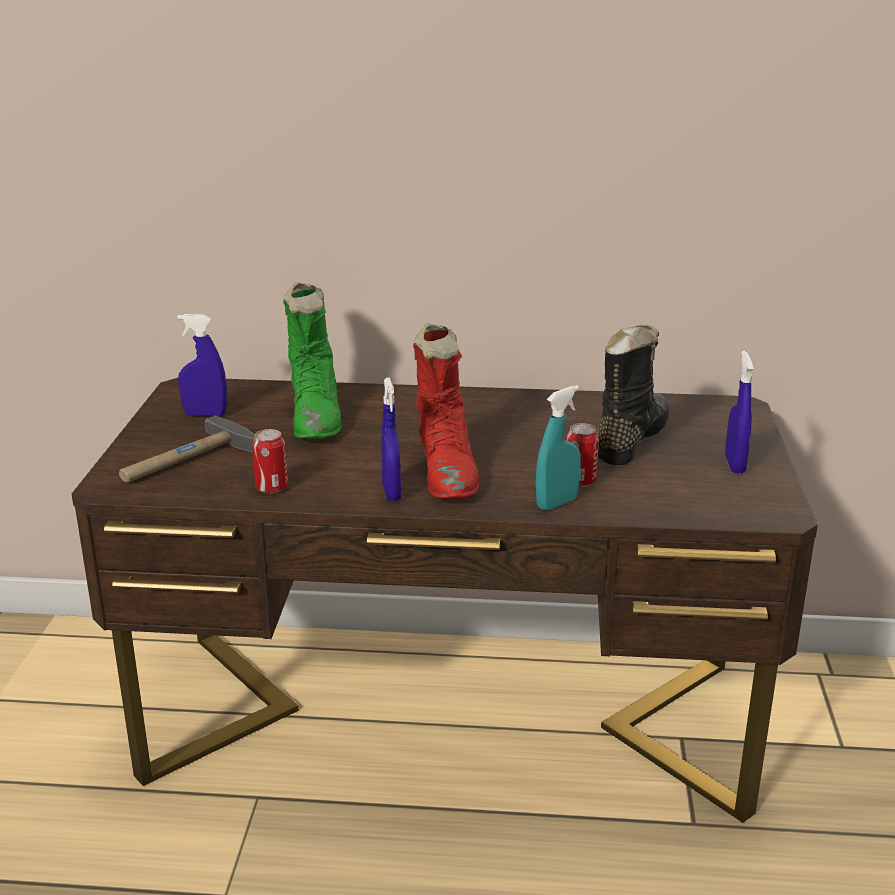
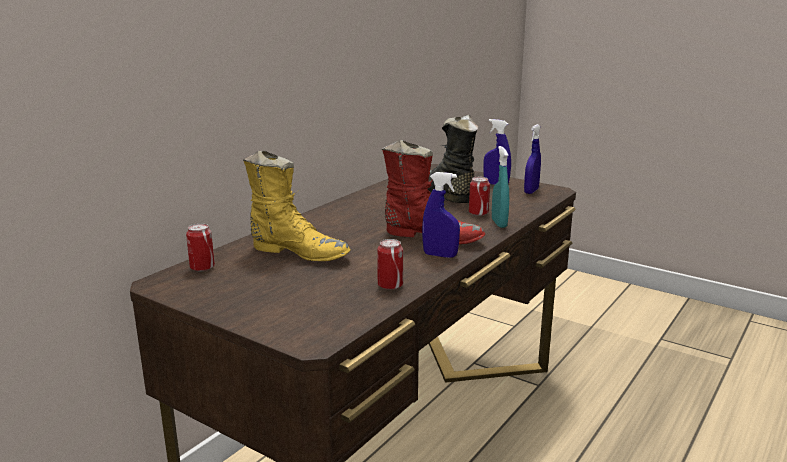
camera: 60 degrees left, 5 degrees down
(187, 461) = (306, 305): hammer -> none
(205, 414) = (229, 285): blue spray bottle -> blue spray bottle (531, 191)
(235, 391) = (202, 267): none -> can
(317, 419) = (298, 253): green boot -> yellow boot

